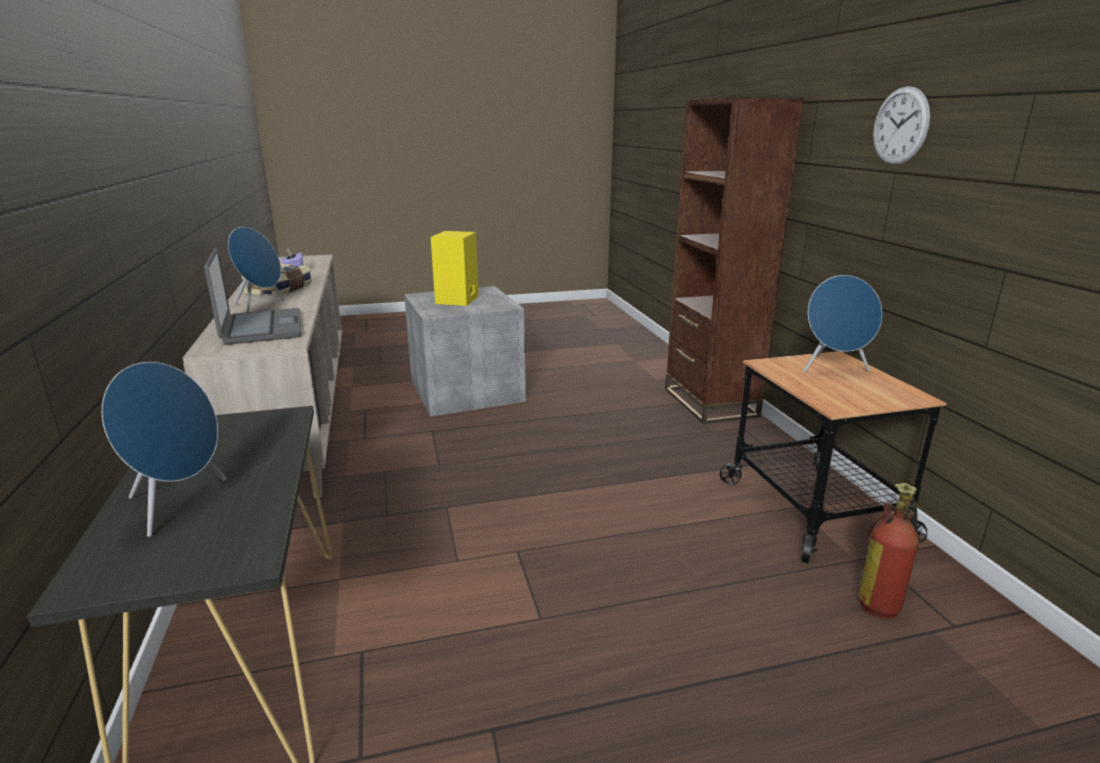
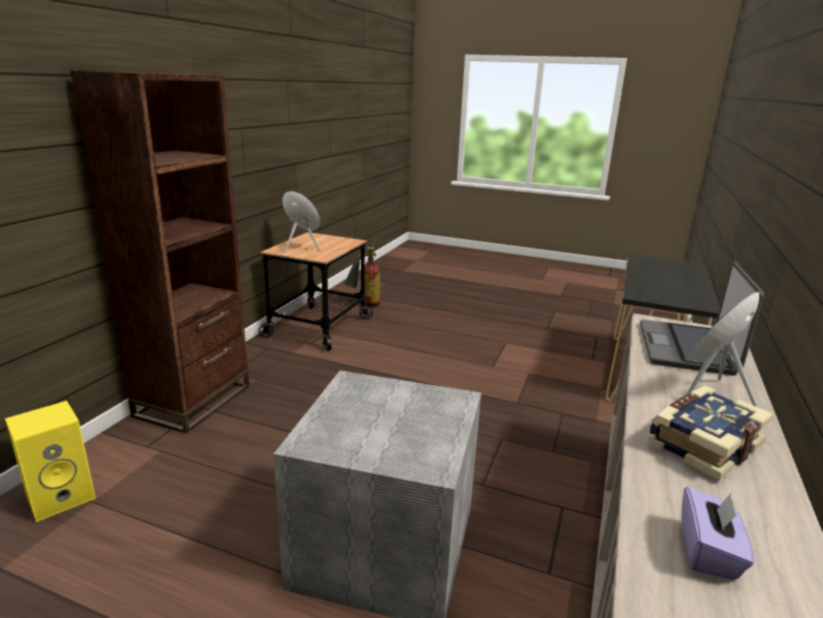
camera: 145 degrees left, 0 degrees up
(180, 504) = (675, 275): blue speaker -> none
(457, 300) = (392, 422): yellow speaker -> yellow speaker (62, 496)
(900, 126) = (241, 98): wall clock -> none

